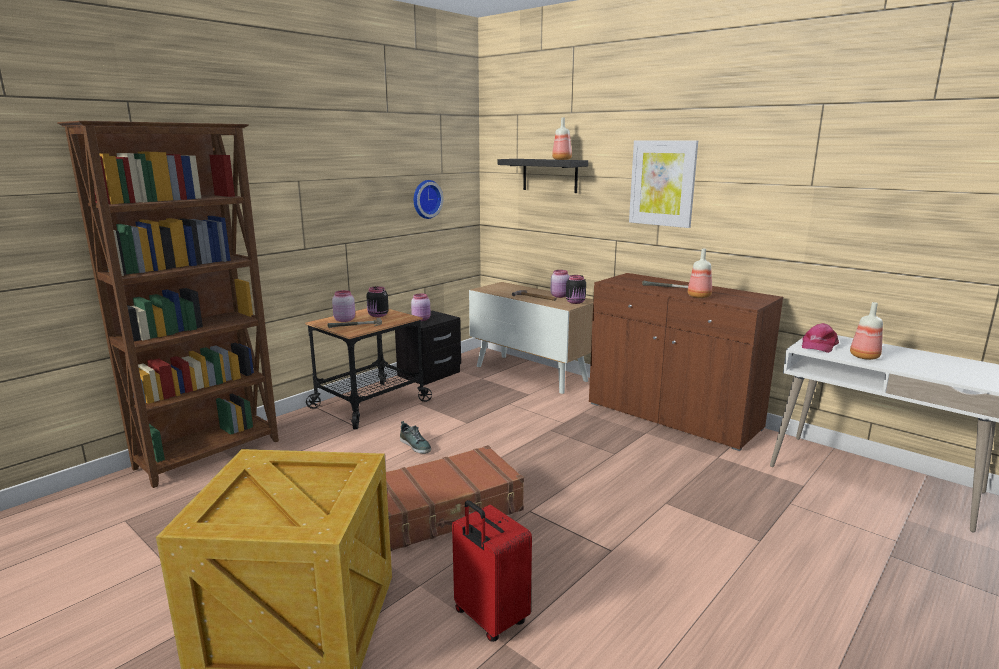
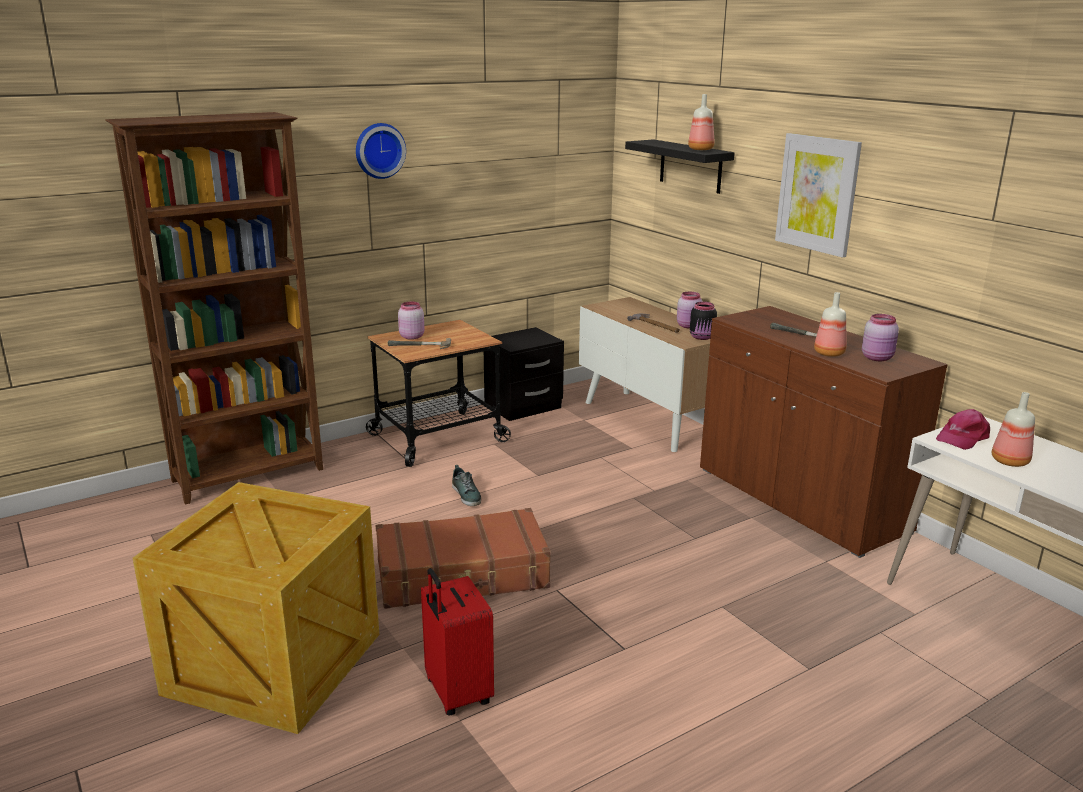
camera: 15 degrees right, 5 degrees up
(378, 315) = (452, 334): black jar -> none
(421, 319) = (515, 339): pink jar -> pink jar (878, 358)
(425, 199) = (533, 188): wall clock -> wall clock (379, 150)

